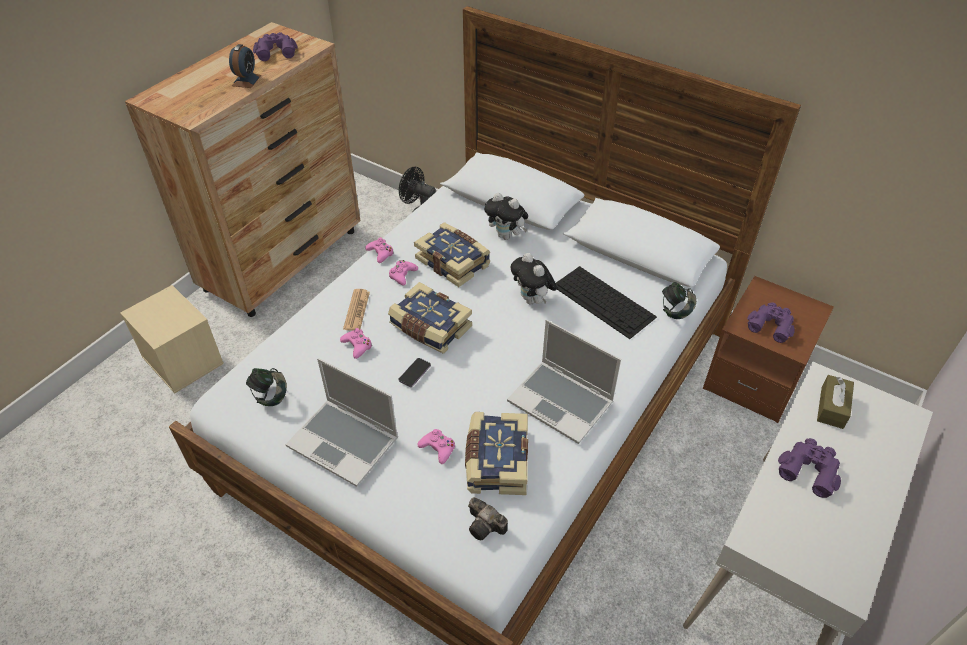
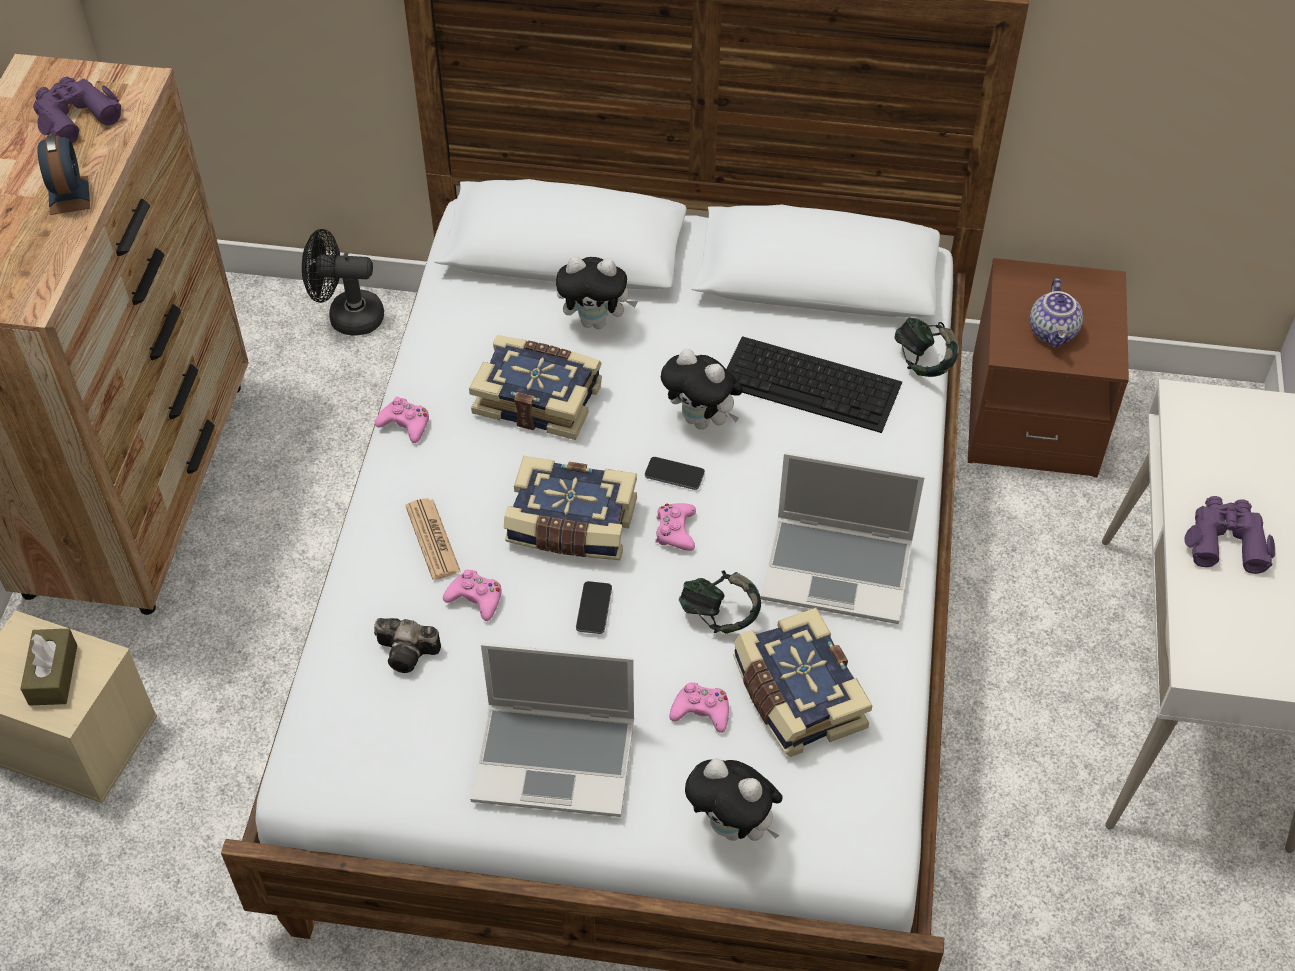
camera: 25 degrees left, 5 degrees up
(270, 395) = (388, 733): headphones -> headphones (719, 616)
(402, 275) = (468, 451): pink game controller -> pink game controller (675, 531)
(416, 519) = (733, 827): none -> plush toy
(486, 526) = (838, 795): camera -> camera (410, 653)
(500, 321) = (674, 474): none -> phone
(771, 324) = (1054, 332): purple binoculars -> teapot
(832, 407) = (1214, 440): brown tissue box -> brown tissue box (53, 675)

